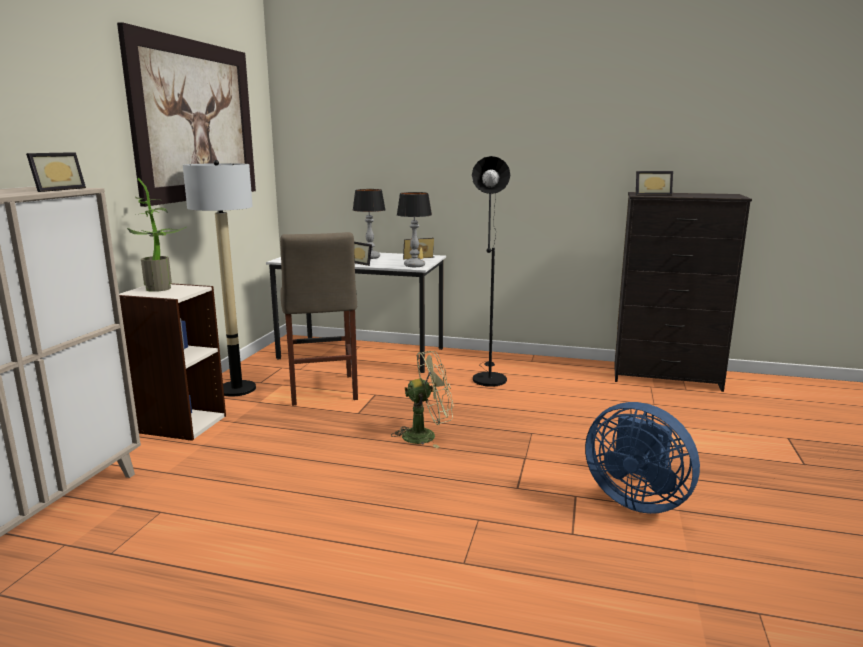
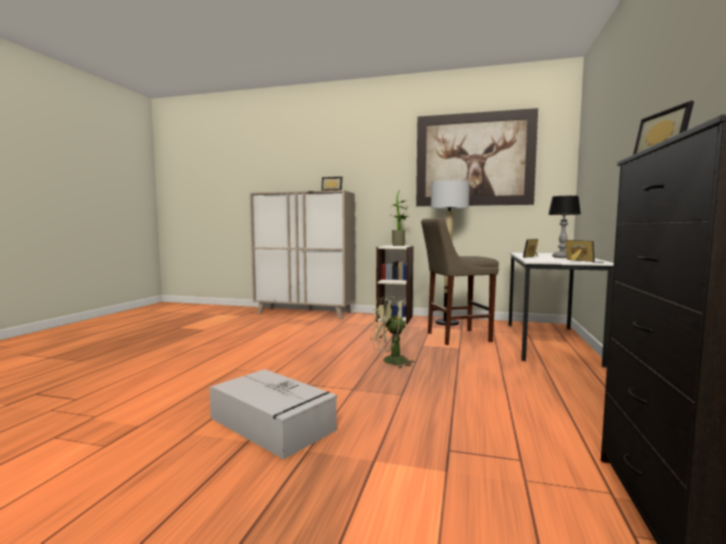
camera: 90 degrees right, 10 degrees down
(415, 265) = (541, 260): table lamp -> none
(426, 435) = (390, 362): green fan -> green fan turned 90 degrees clockwise
(488, 377) = (535, 383): black floor lamp -> none
(636, 499) = (273, 424): blue fan -> grey storage box

